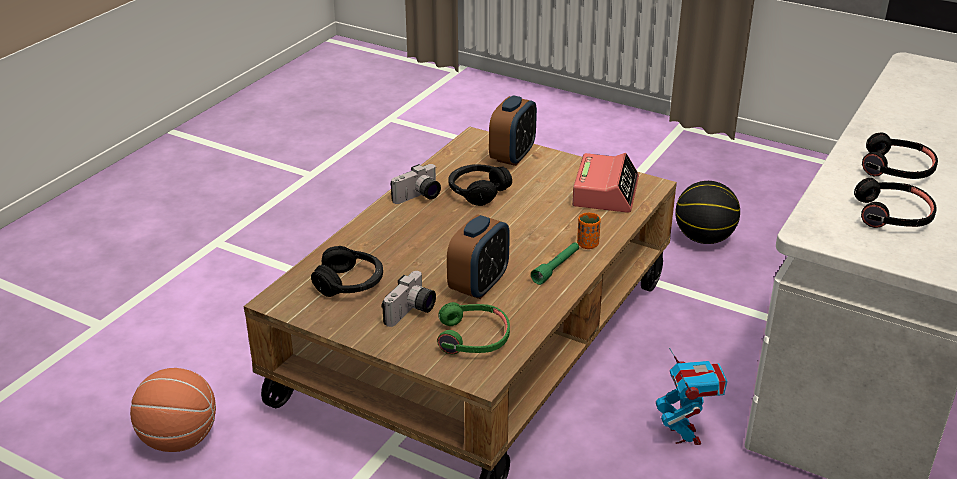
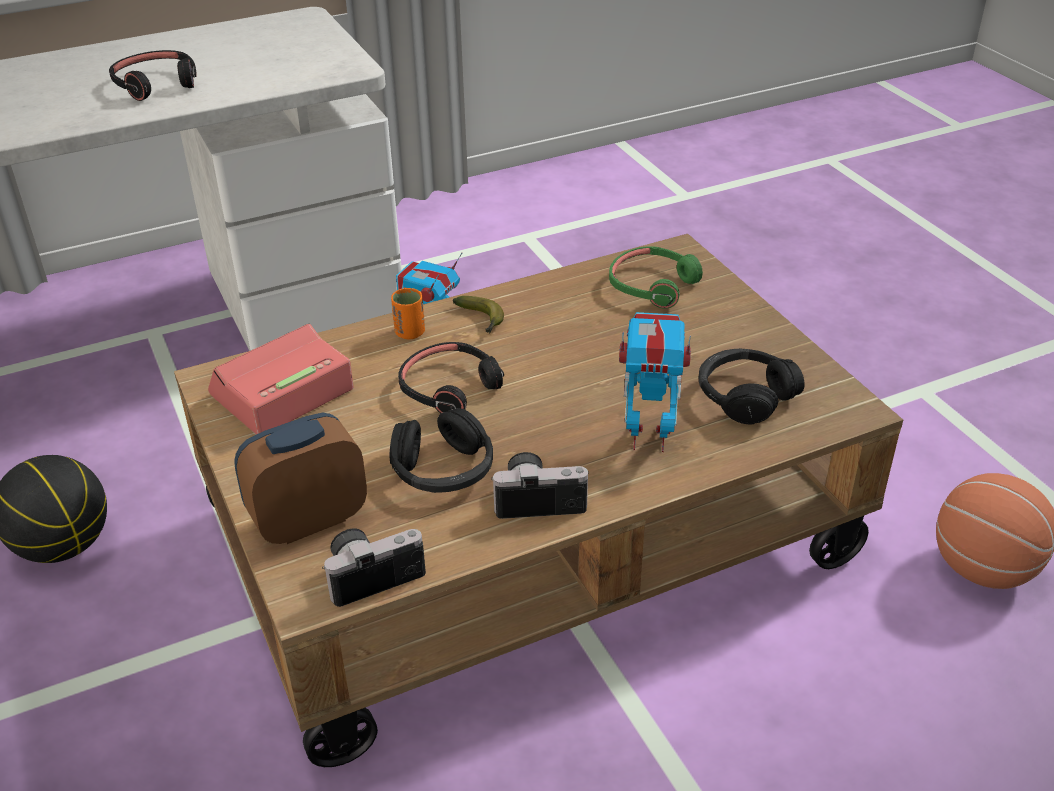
camera: 145 degrees left, 5 degrees up
(388, 241) = (648, 438): none -> toy robot
(412, 312) = (696, 333): camera -> camera (372, 573)
(479, 285) = (591, 334): alarm clock -> none
(556, 268) = (482, 320): green flashlight -> banana
(893, 214) = (256, 58): black headphones -> black headphones (449, 388)

